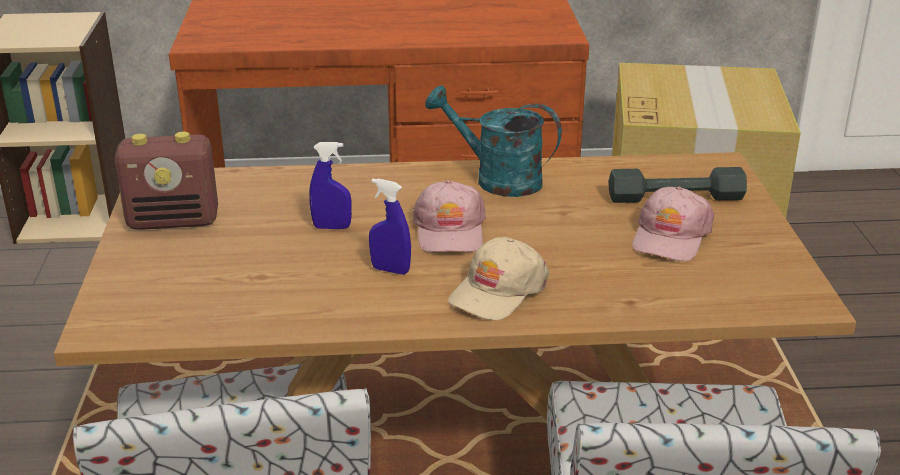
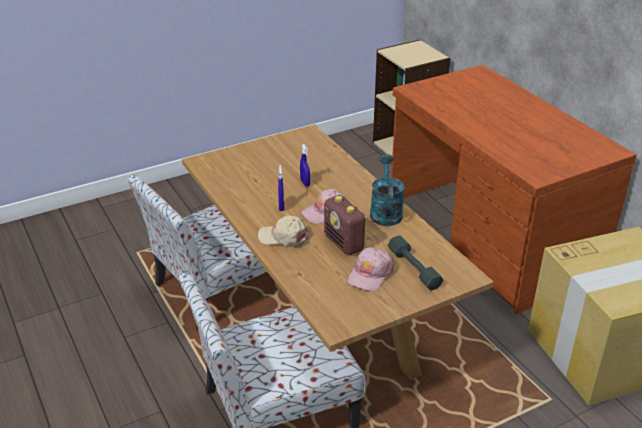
camera: 65 degrees right, 5 degrees up
(174, 221) = (282, 148): radio -> radio (344, 243)
(670, 236) = (370, 274): pink cap -> pink cap turned 60 degrees counterclockwise

